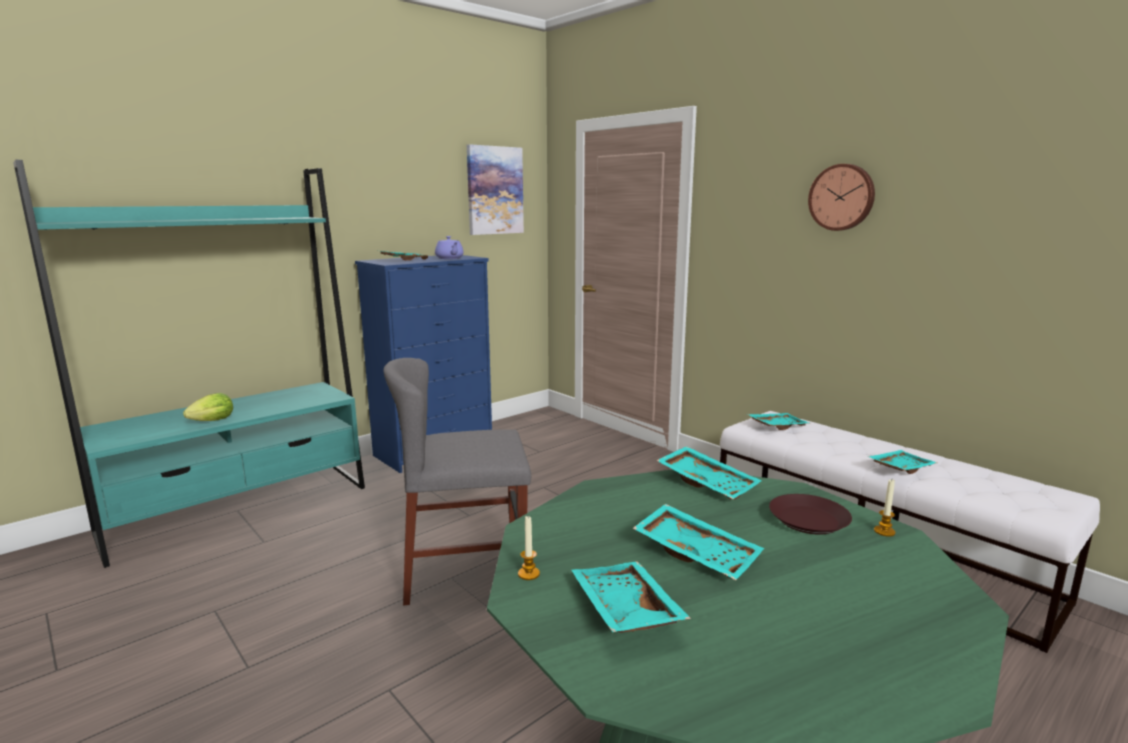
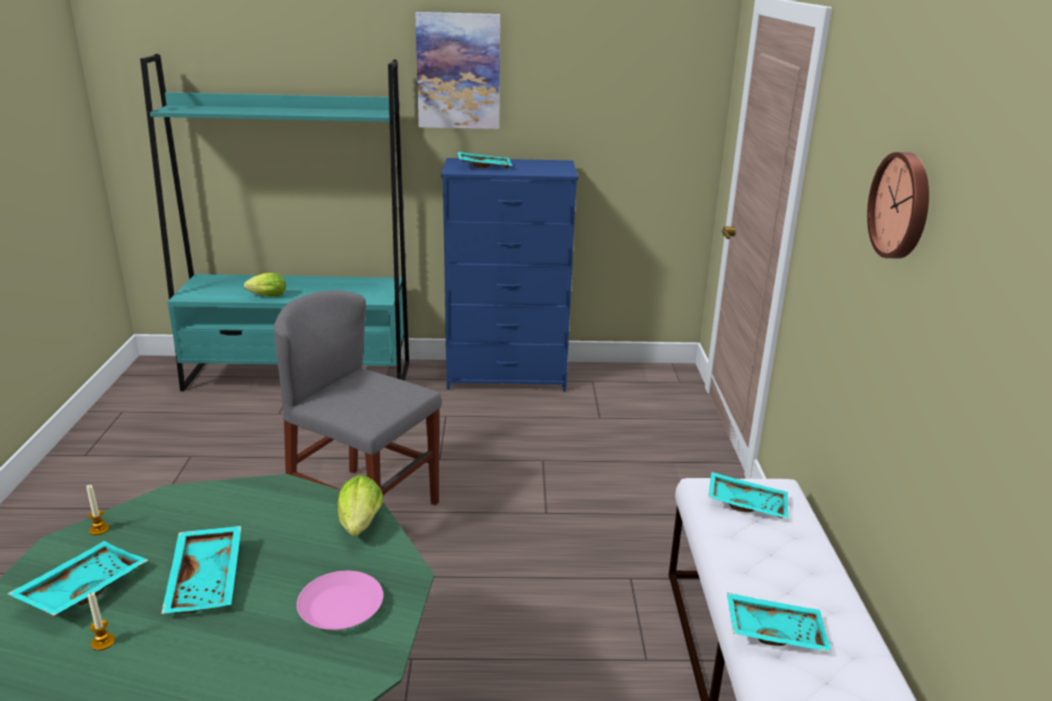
camera: 40 degrees right, 10 degrees up
(449, 258) = (534, 171): purple teapot -> none
(494, 190) = (642, 84): picture -> picture (458, 71)
(708, 483) = (360, 527): turquoise tray -> lettuce
(809, 521) = (340, 608): brown plate -> pink plate
(884, 531) = (368, 657): candle -> candle (103, 642)

